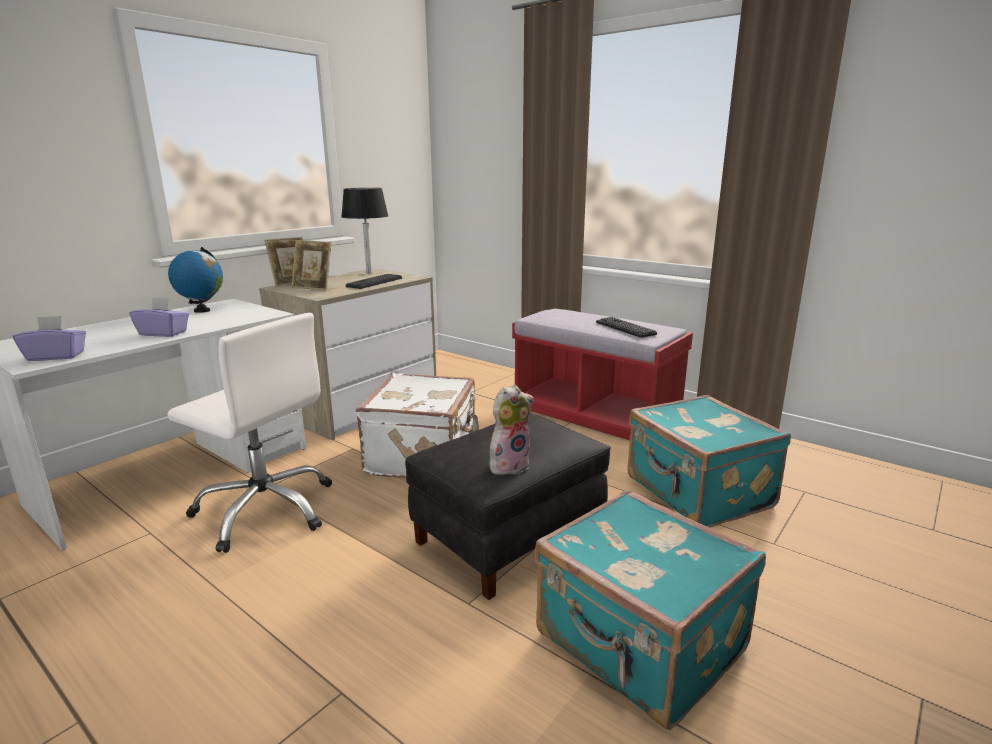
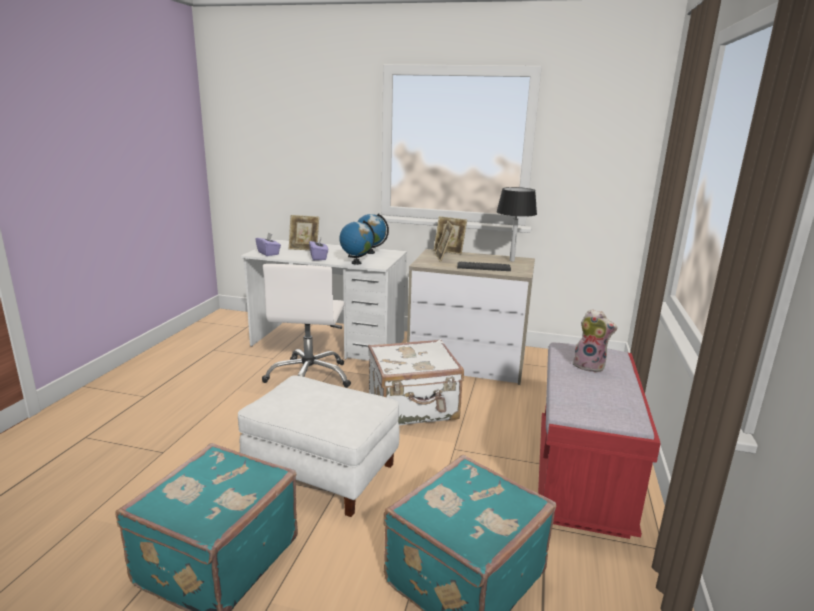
camera: 65 degrees right, 0 degrees up
(90, 336) = (304, 249): none -> picture frame
(236, 320) = (356, 263): none -> globe
(509, 465) = (287, 407): plush toy -> plush toy (590, 366)
(509, 538) = (321, 473): black ottoman -> white ottoman
(625, 328) = (588, 393): keyboard -> none

